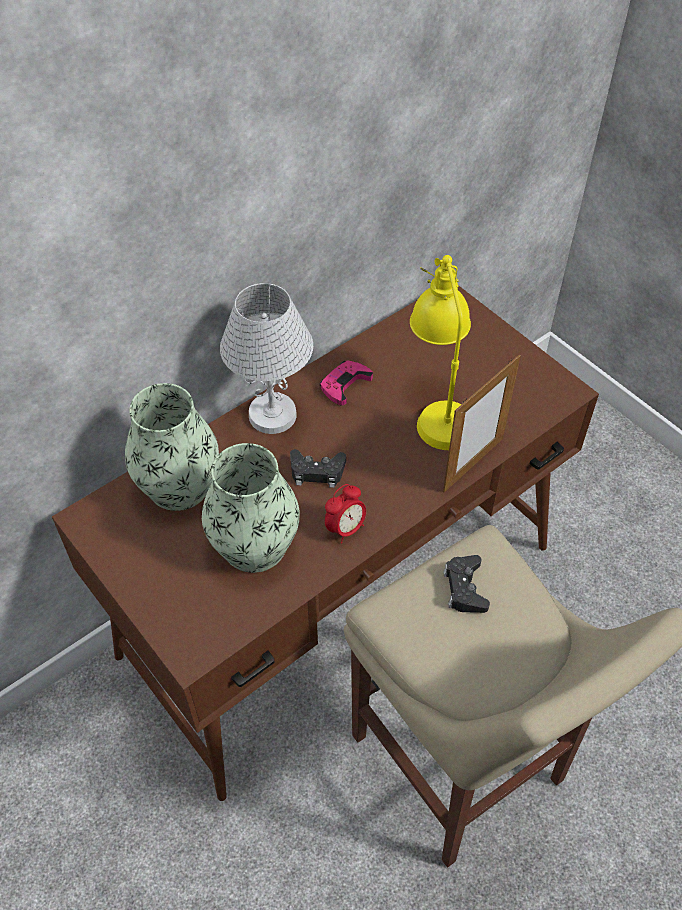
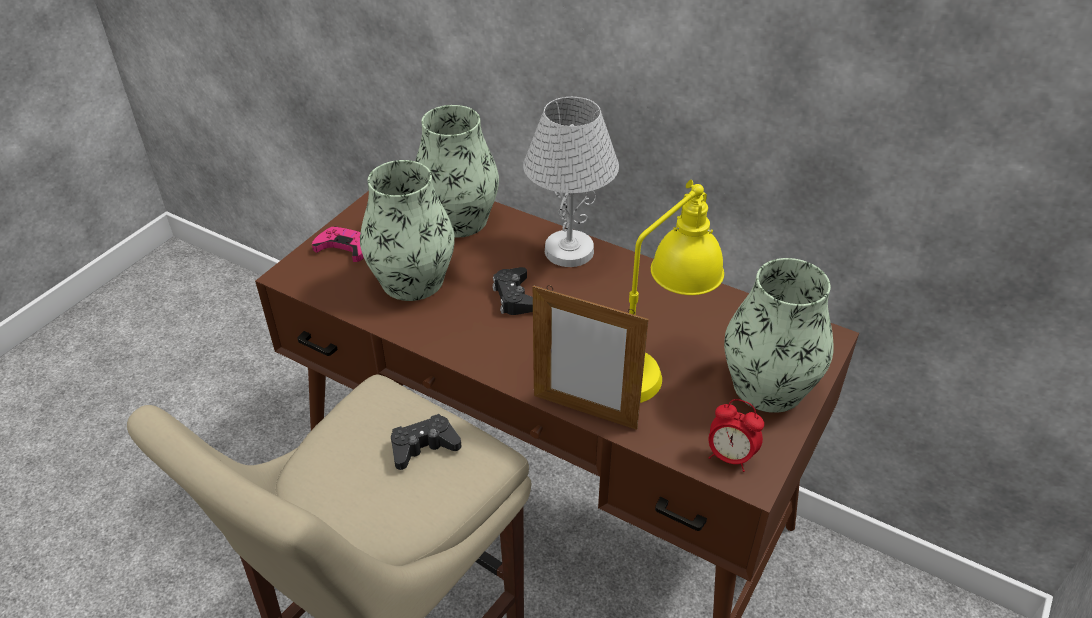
camera: 70 degrees right, 10 degrees down
(344, 384) = (638, 288): pink game controller -> pink game controller (344, 247)
(345, 528) = (455, 333): alarm clock -> alarm clock (730, 457)
(486, 348) = (768, 386): none -> vase

